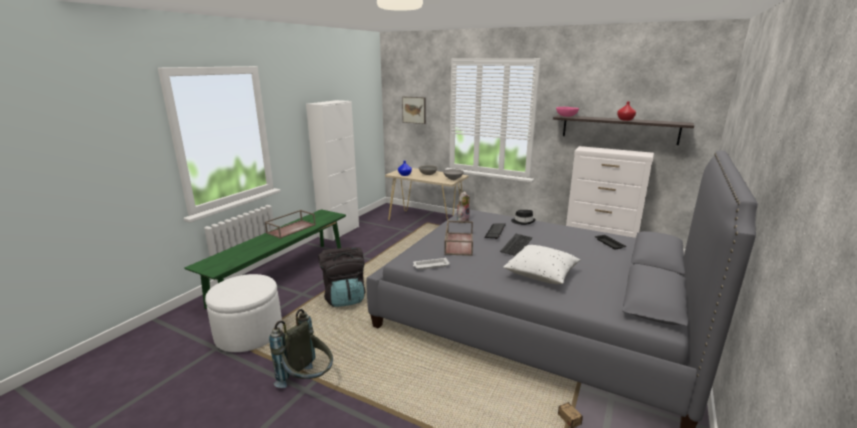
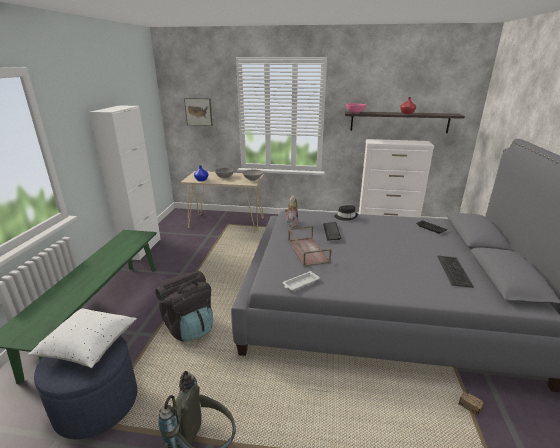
camera: 20 degrees left, 5 degrees up
(249, 334) = (96, 404): white ottoman -> blue ottoman
(291, 228) = (102, 260): brown tray -> none
(517, 245) = (361, 243): keyboard -> keyboard (454, 271)
(541, 275) = (405, 272): white pillow -> white pillow (89, 346)

